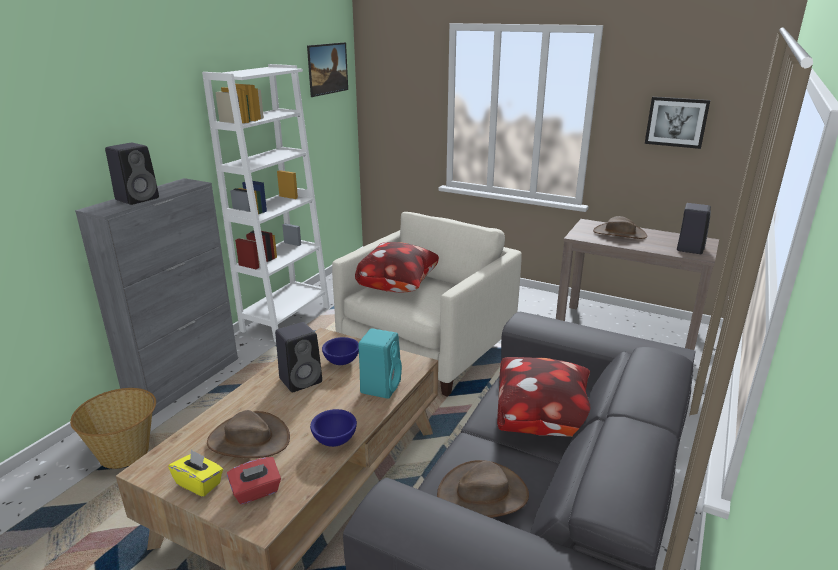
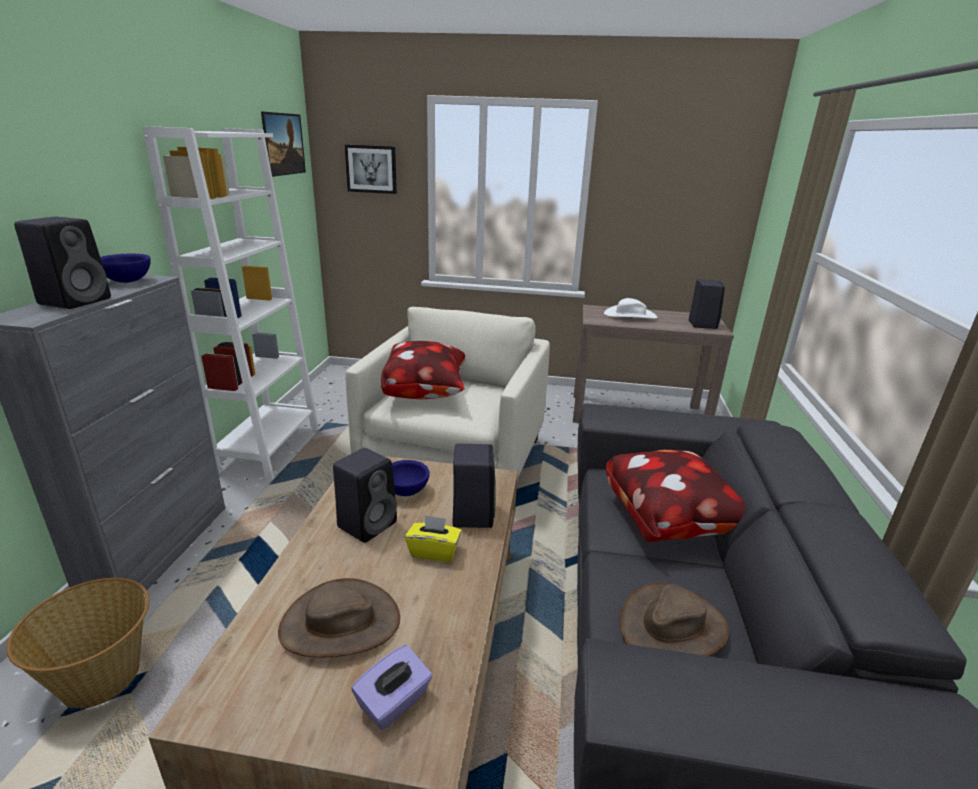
camera: 20 degrees left, 0 degrees up
(199, 483) = (299, 712): yellow tissue box -> yellow tissue box (434, 551)
(256, 492) = (394, 702): red tissue box -> purple tissue box
(335, 440) = (458, 597): blue bowl -> blue bowl (128, 281)
(381, 386) = (472, 514): turquoise speaker -> black speaker
(619, 233) = (630, 315): brown hat -> white hat
(676, 122) = (672, 201): picture -> picture (371, 169)

